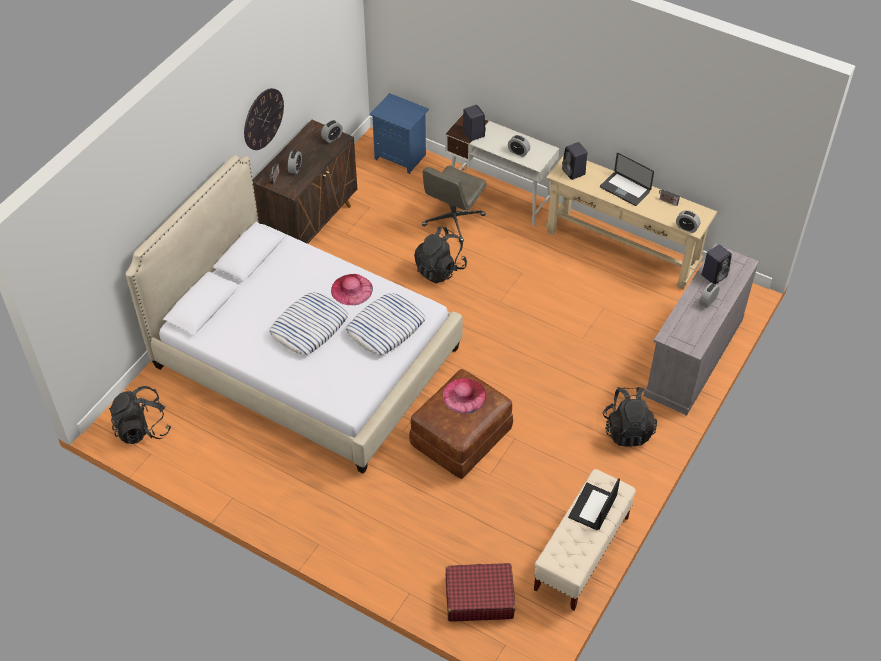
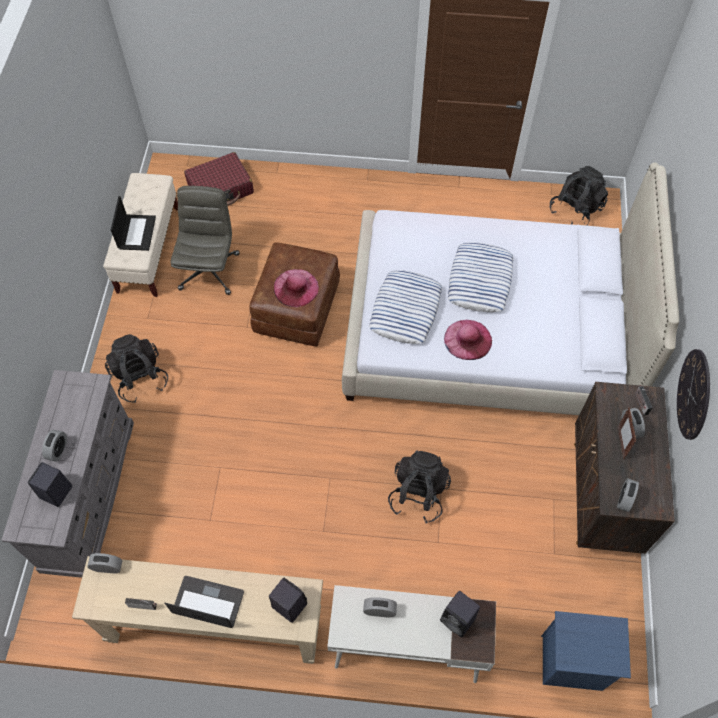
camera: 155 degrees right, 10 degrees up
(308, 163) = (620, 443): none -> picture frame
(453, 221) = (442, 576): grey office chair -> grey office chair (209, 270)

